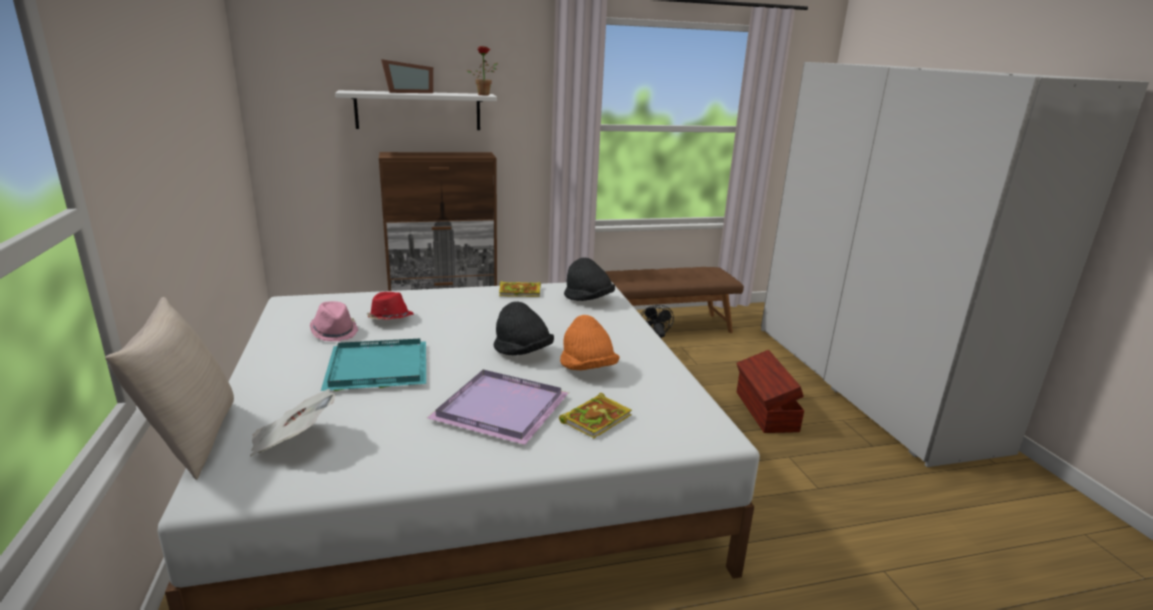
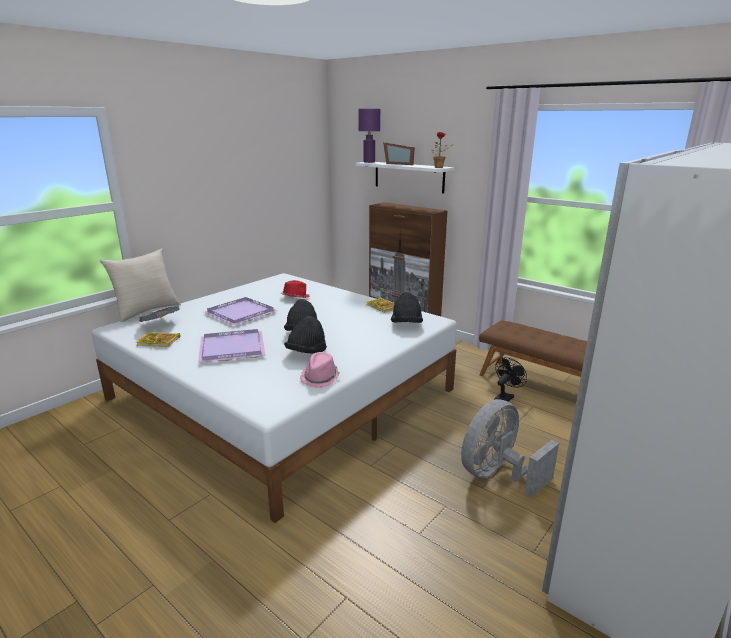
camera: 55 degrees right, 0 degrees up
(334, 332) = (264, 294): pink hat -> pink hat (320, 378)
(349, 91) = (369, 162): none -> purple table lamp
(380, 367) = (242, 313): turquoise tray -> purple tray
(587, 368) = (306, 352): orange hat -> black hat
(596, 418) = (249, 372): book -> book (159, 341)
(765, 411) = (498, 475): brown storage box -> grey fan

